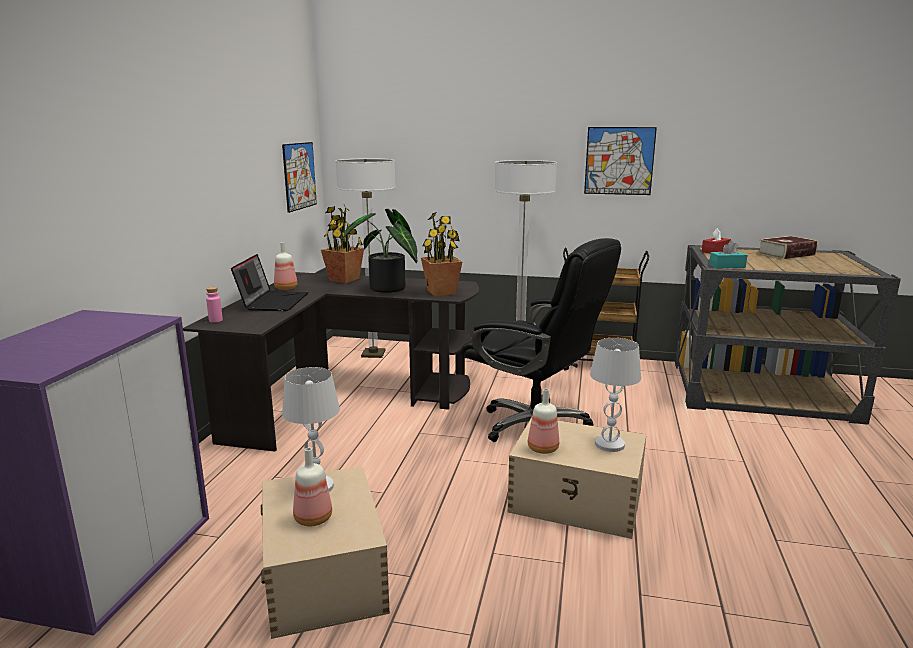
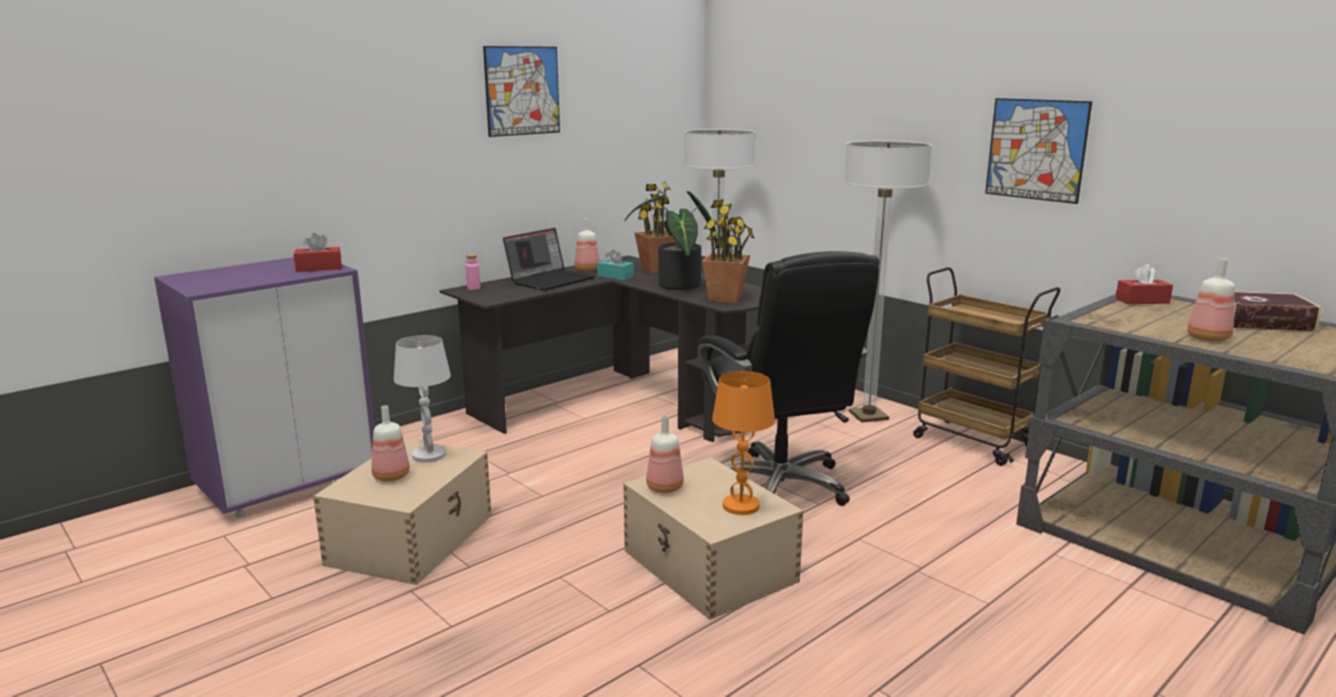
camera: 35 degrees right, 0 degrees up
(131, 322) = (319, 268): none -> red tissue box
(299, 176) = (656, 146): picture -> picture (522, 91)
(609, 444) = (741, 506): white table lamp -> orange table lamp
(727, 266) = (1093, 321): turquoise tissue box -> turquoise tissue box (615, 276)
(790, 266) = (1209, 339): none -> bottle

